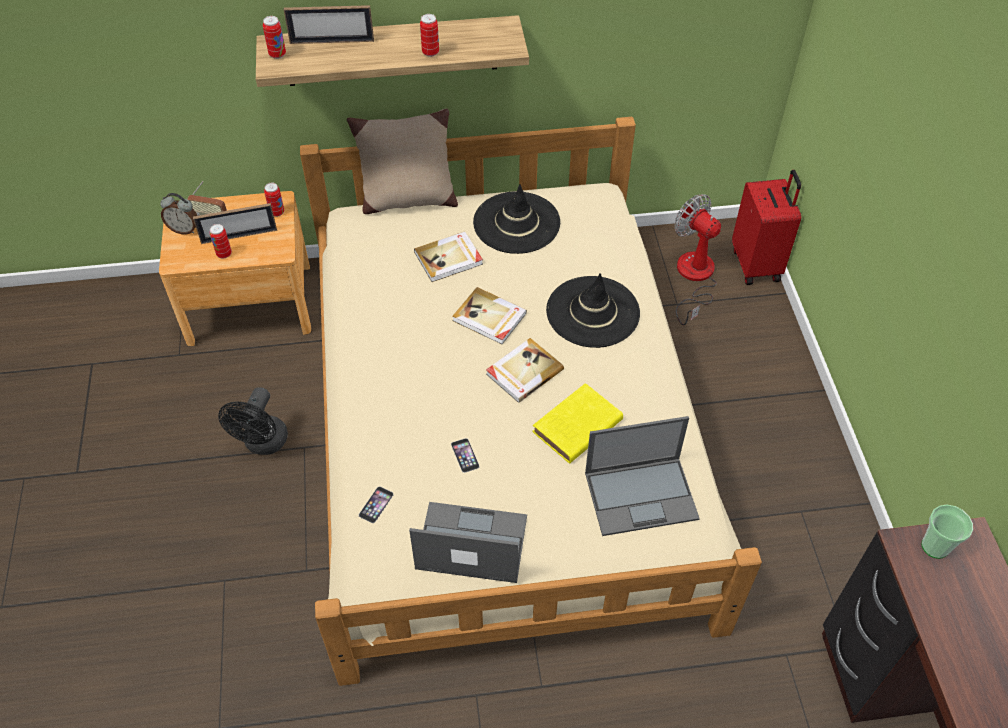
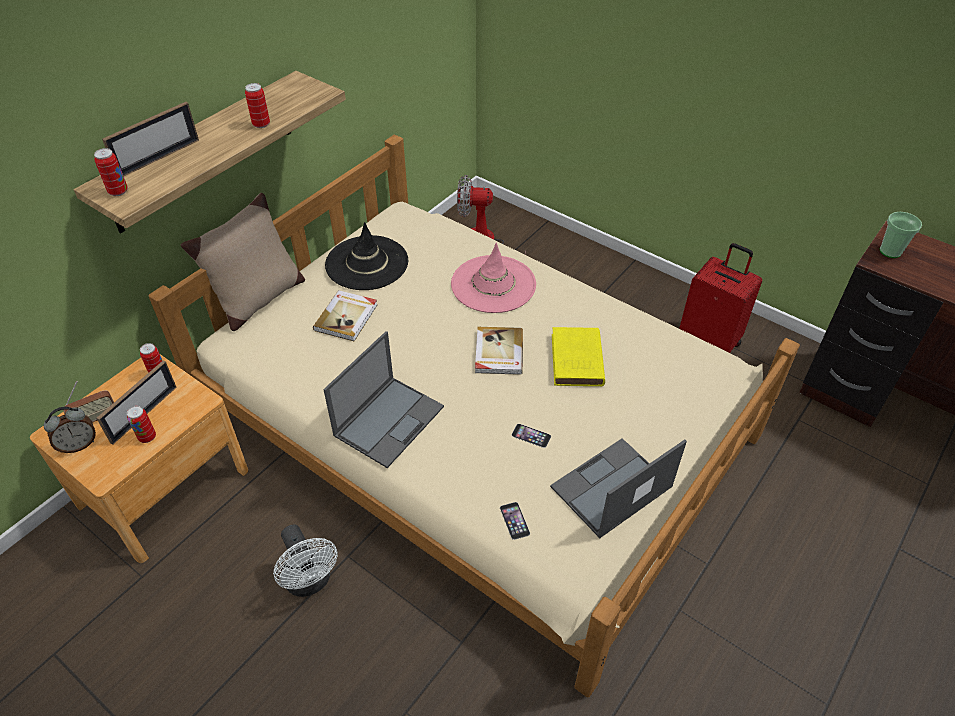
camera: 45 degrees left, 5 degrees down
(263, 444) = (310, 582): black fan -> white fan
(489, 318) = (428, 335): book -> none
(592, 312) = (493, 284): black hat -> pink hat
(642, 495) = (668, 370): laptop -> laptop (389, 420)
(757, 264) = (512, 215): red suitcase -> red suitcase (709, 342)

